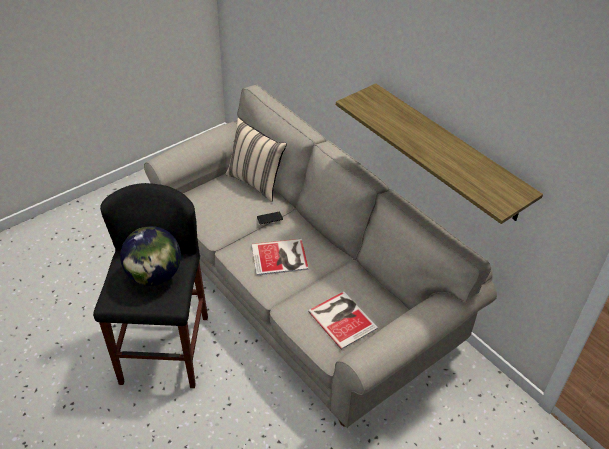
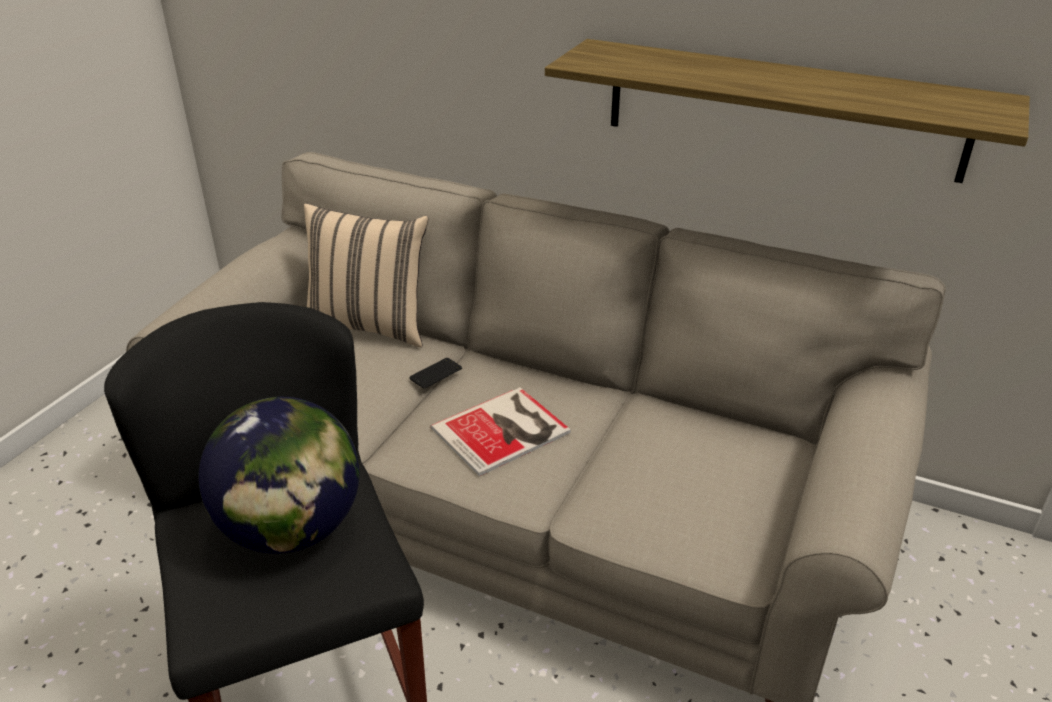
camera: 25 degrees left, 10 degrees down
(342, 318) = (704, 490): book -> none

